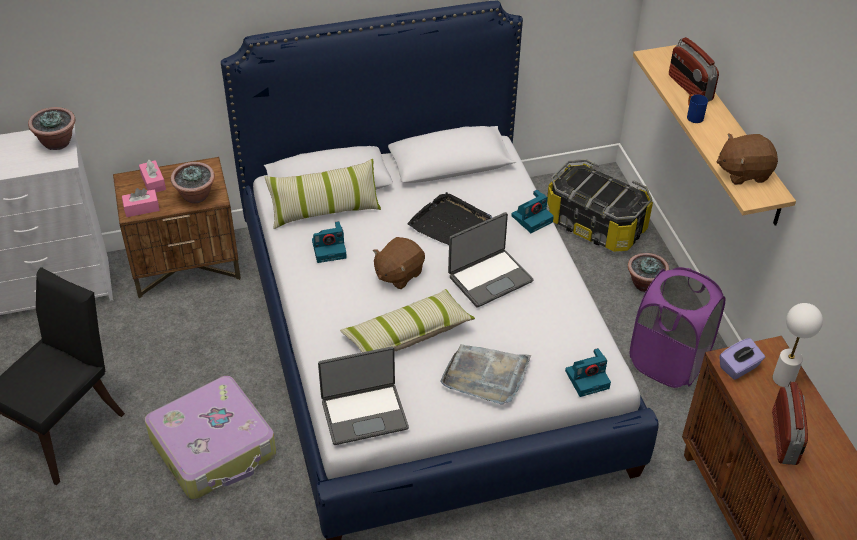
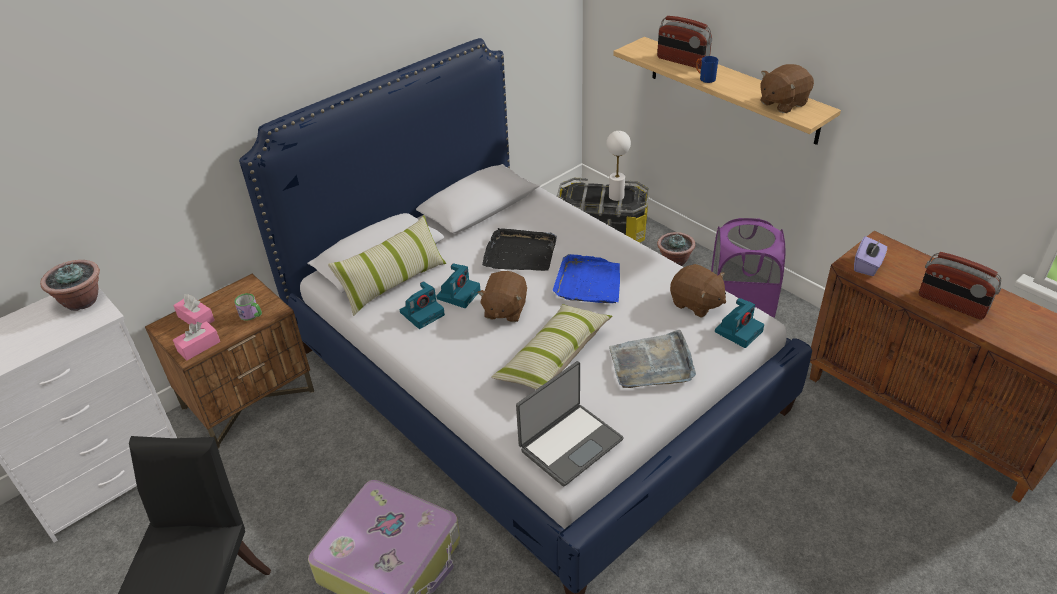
camera: 25 degrees left, 5 degrees down
(196, 196) = (252, 315): potted plant -> mug
(489, 278) = (588, 283): laptop -> blue tray
(532, 218) = (585, 224): camera -> camera (458, 294)
(571, 337) = (696, 303): none -> brown plush toy
(783, 379) = (907, 261): white table lamp -> white table lamp (616, 196)
(785, 438) = (952, 304): radio -> radio turned 150 degrees clockwise

